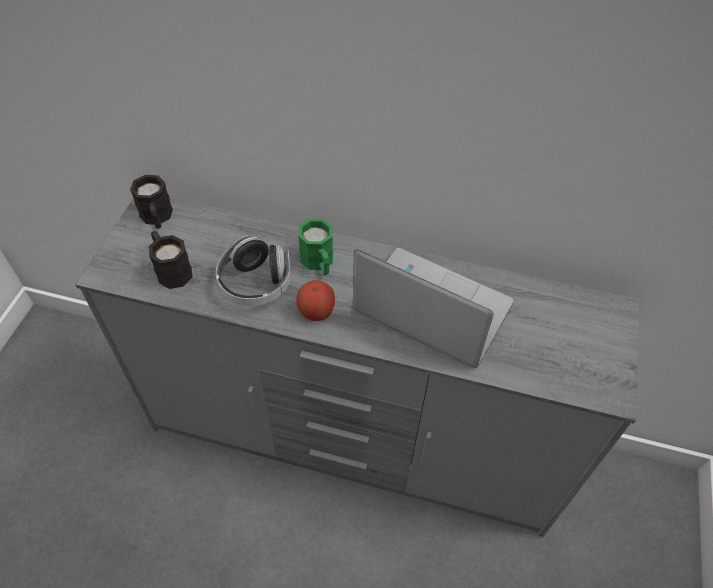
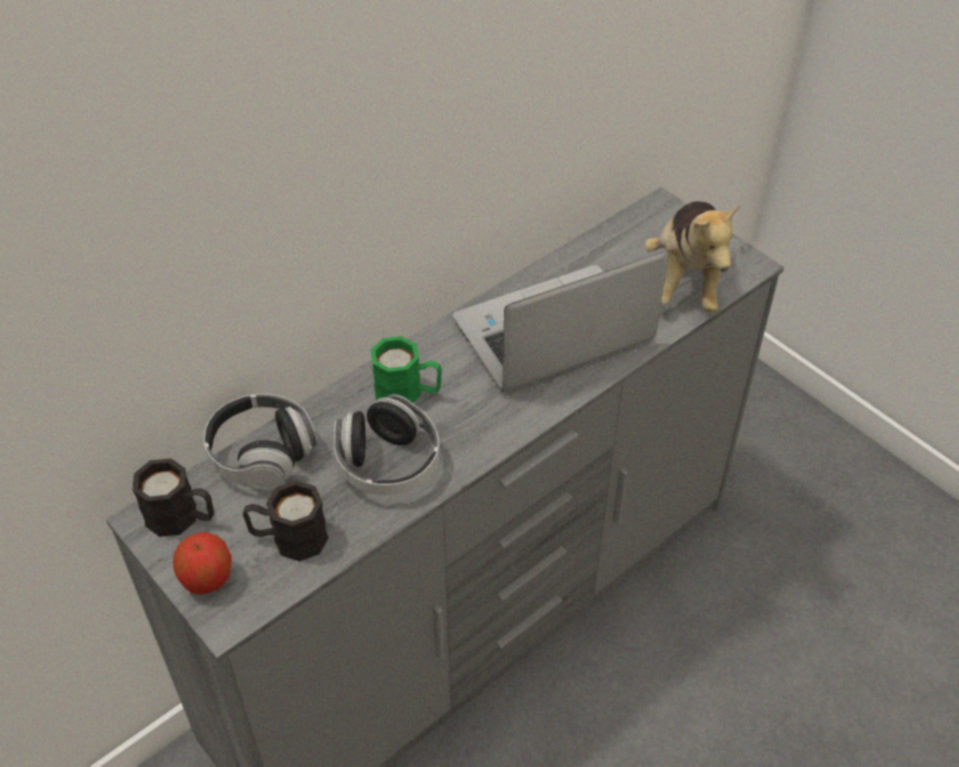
camera: 55 degrees left, 5 degrees down
(222, 225) = (262, 455): none -> headphones
(316, 312) = (476, 429): apple -> apple (207, 579)
(557, 361) = (686, 279): none -> plush toy

